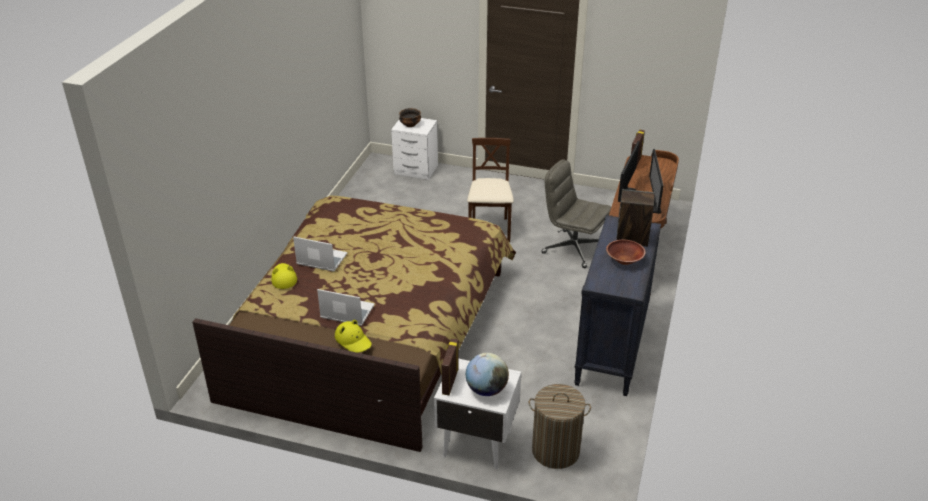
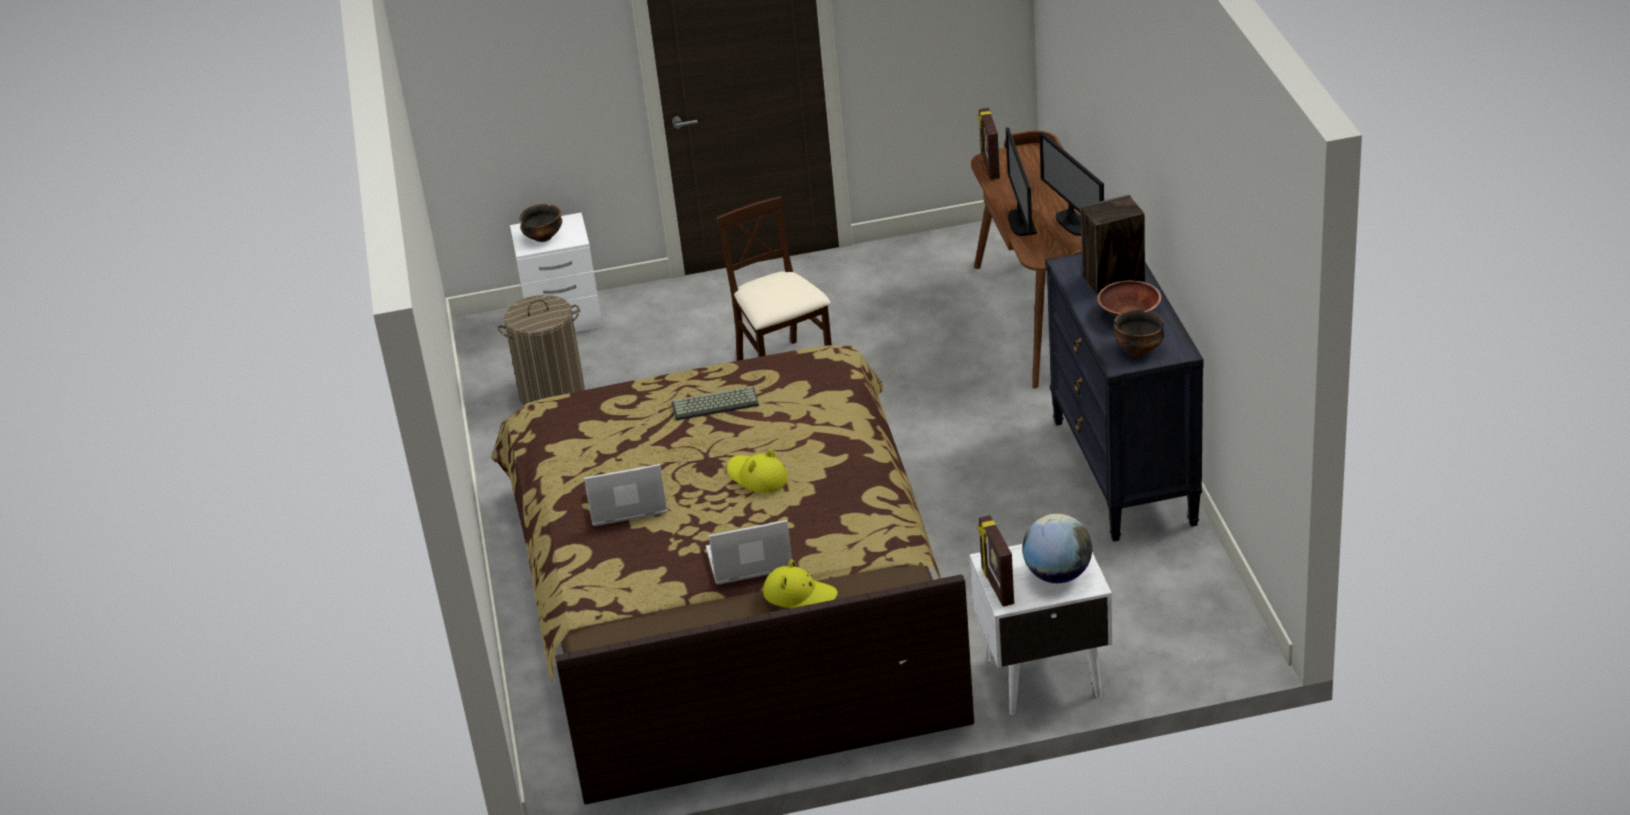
camera: 25 degrees left, 0 degrees up
(283, 278) = (593, 555): yellow hat -> yellow hat (757, 477)
(405, 229) = (714, 405): none -> keyboard
(555, 451) = (1160, 638): laundry basket -> laundry basket (552, 393)
(573, 249) = (943, 348): grey office chair -> none
(612, 281) = (1138, 349): none -> bowl

